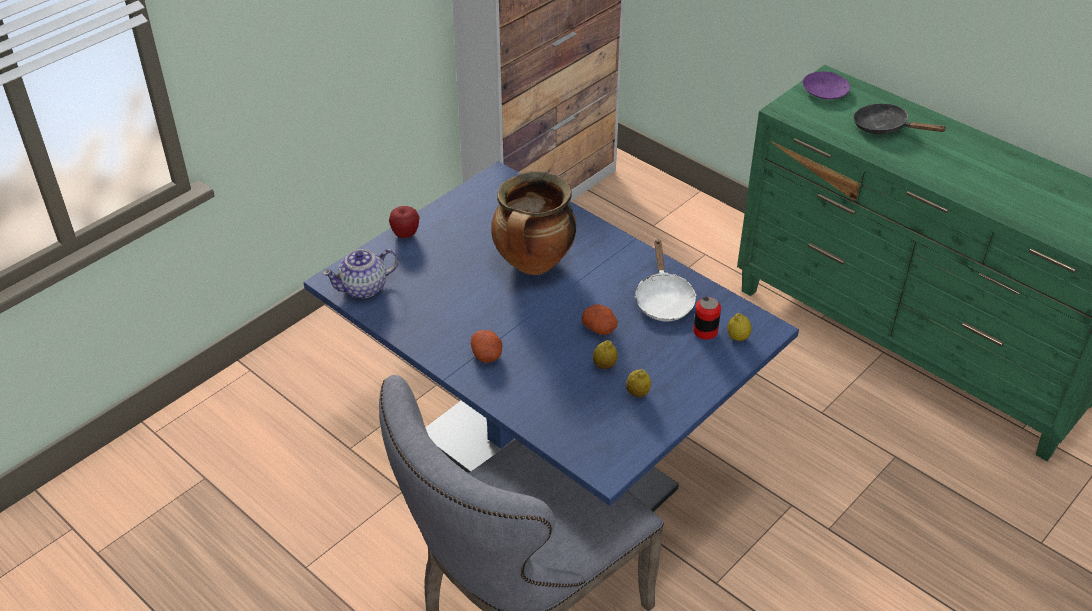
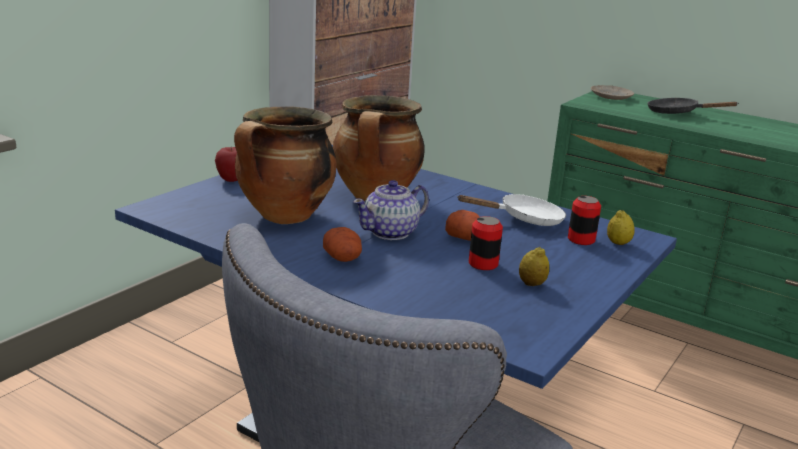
camera: 10 degrees left, 20 degrees down
(364, 288) = (188, 213): teapot -> teapot (391, 232)
(446, 295) = (284, 217): none -> cooking pot
(604, 365) = (483, 264): lemon -> can
(663, 299) = (524, 219): white frying pan -> white frying pan turned 90 degrees counterclockwise
(825, 91) = (611, 97): purple plate -> beige plate

